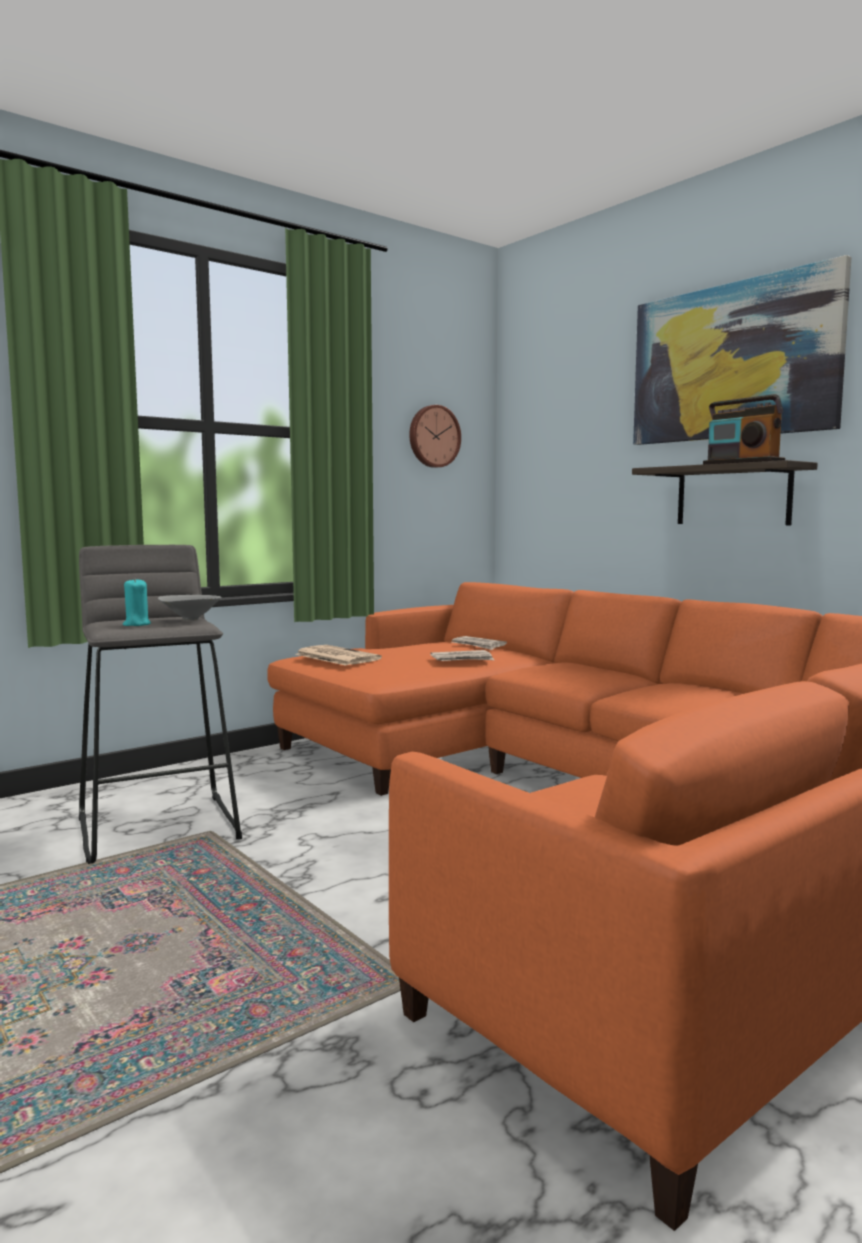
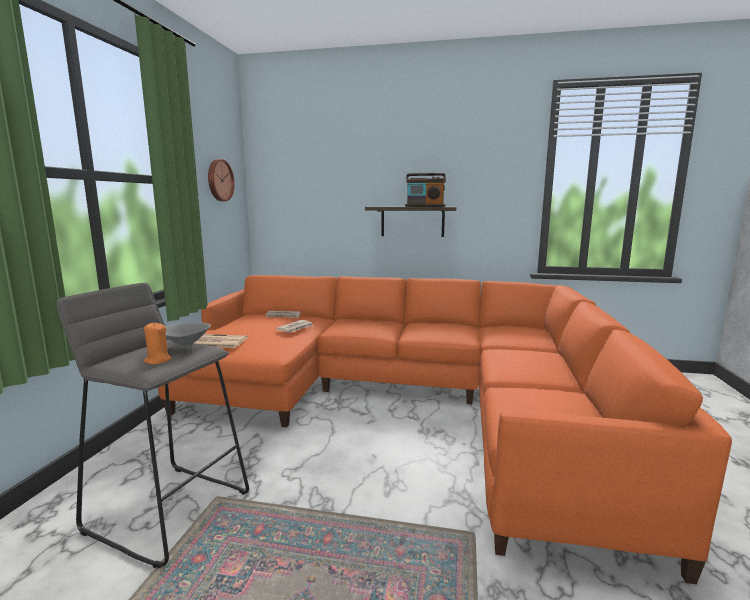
camera: 40 degrees left, 5 degrees up
(136, 624) = (157, 360): turquoise candle -> orange candle
(732, 361) = (409, 151): picture -> none

